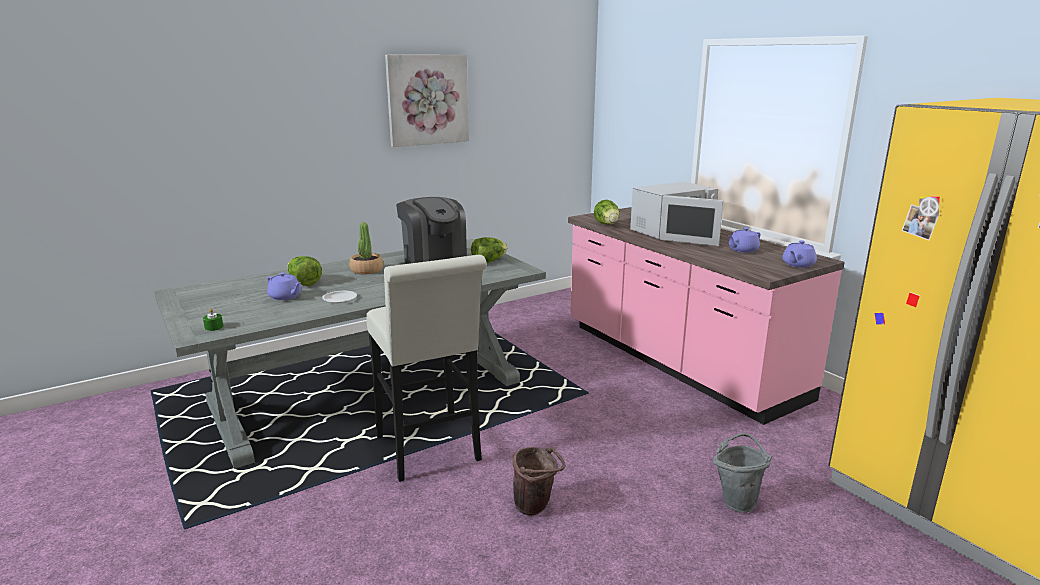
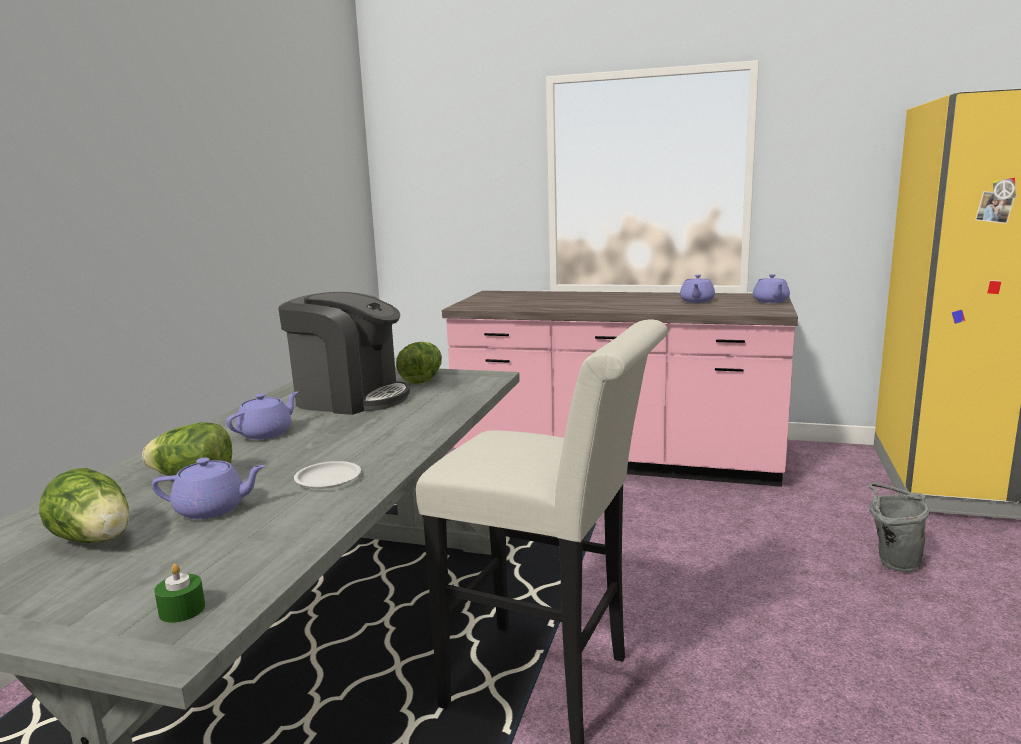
camera: 40 degrees left, 5 degrees down
(366, 270) = (266, 433): potted plant -> purple teapot
(427, 100) = (204, 153): picture -> none
(536, 508) = (777, 676): brown bucket -> none
(607, 225) = (511, 307): lettuce -> lettuce (96, 540)
(672, 232) = (591, 301): white microwave -> none

